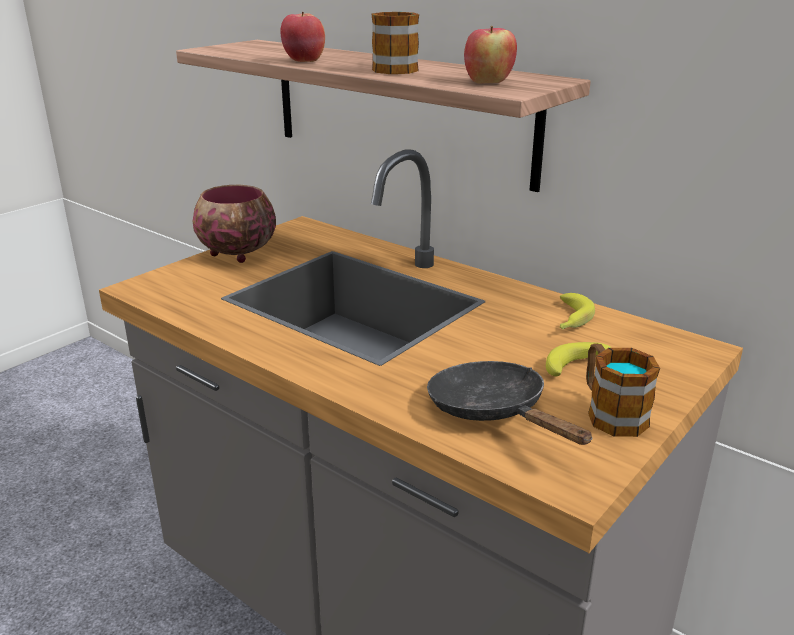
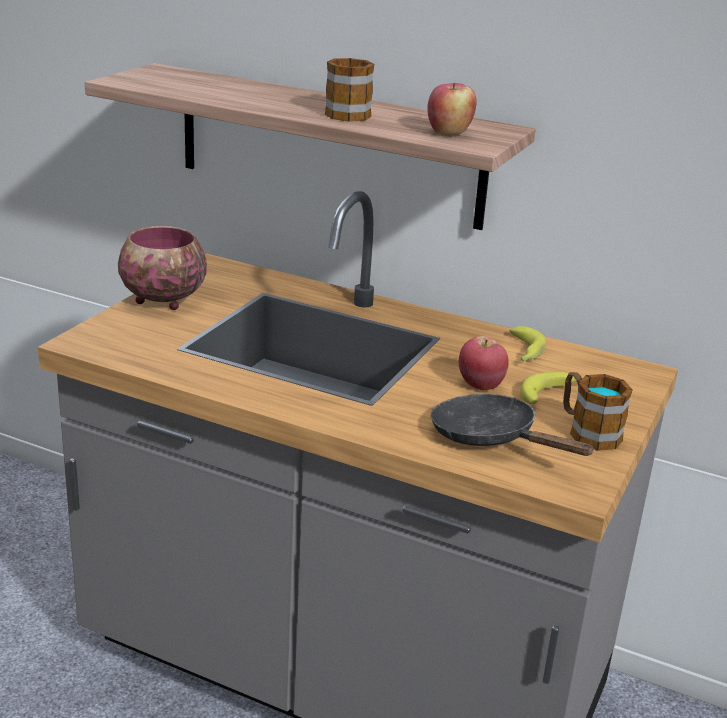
camera: 15 degrees left, 0 degrees up
(304, 61) = (244, 101): apple -> apple (480, 385)

